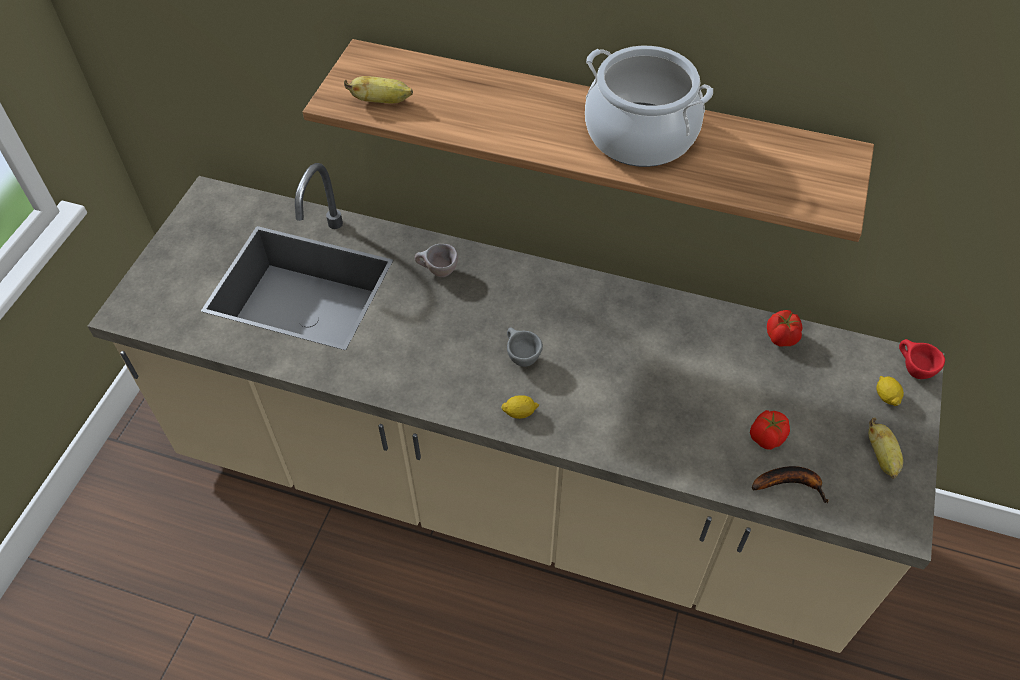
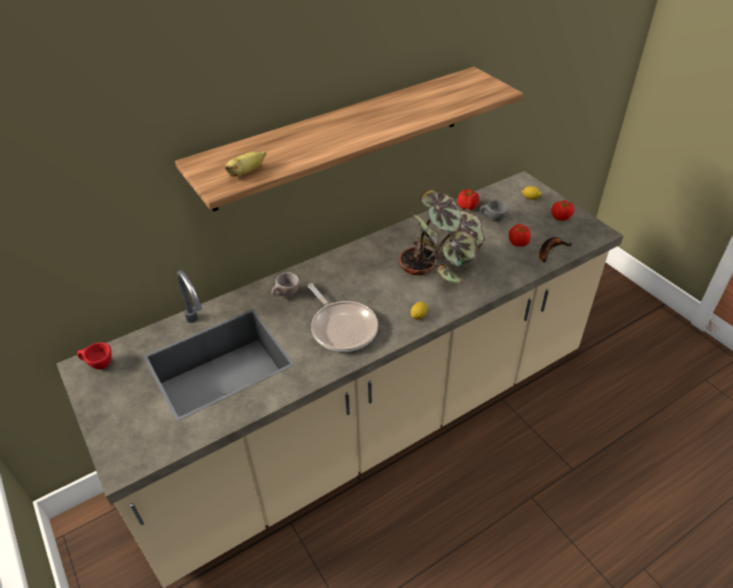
camera: 50 degrees left, 10 degrees down
(434, 354) = (342, 327): none -> frying pan
(520, 357) = (383, 296): grey cup -> grey cup (492, 219)
(640, 136) = (390, 113): cooking pot -> none
(642, 375) = (442, 260): none -> potted plant
(882, 457) = (560, 217): banana -> tomato
(911, 369) = (523, 183): red cup -> red cup (98, 365)

